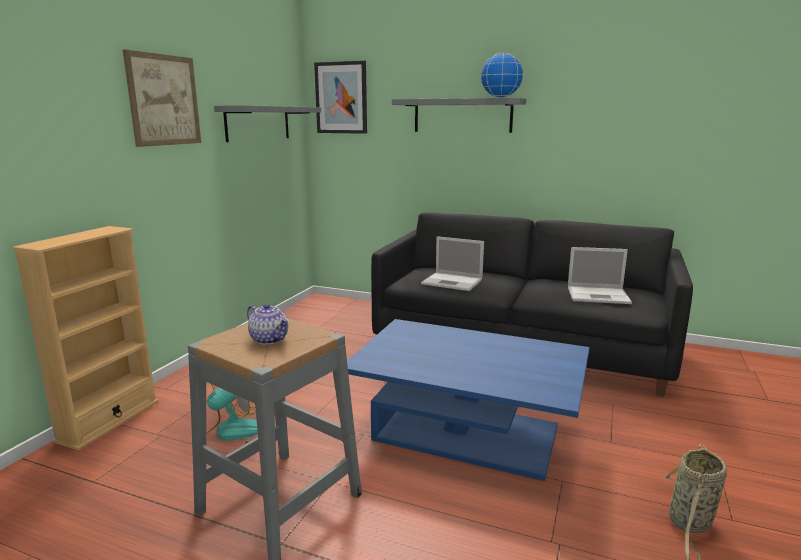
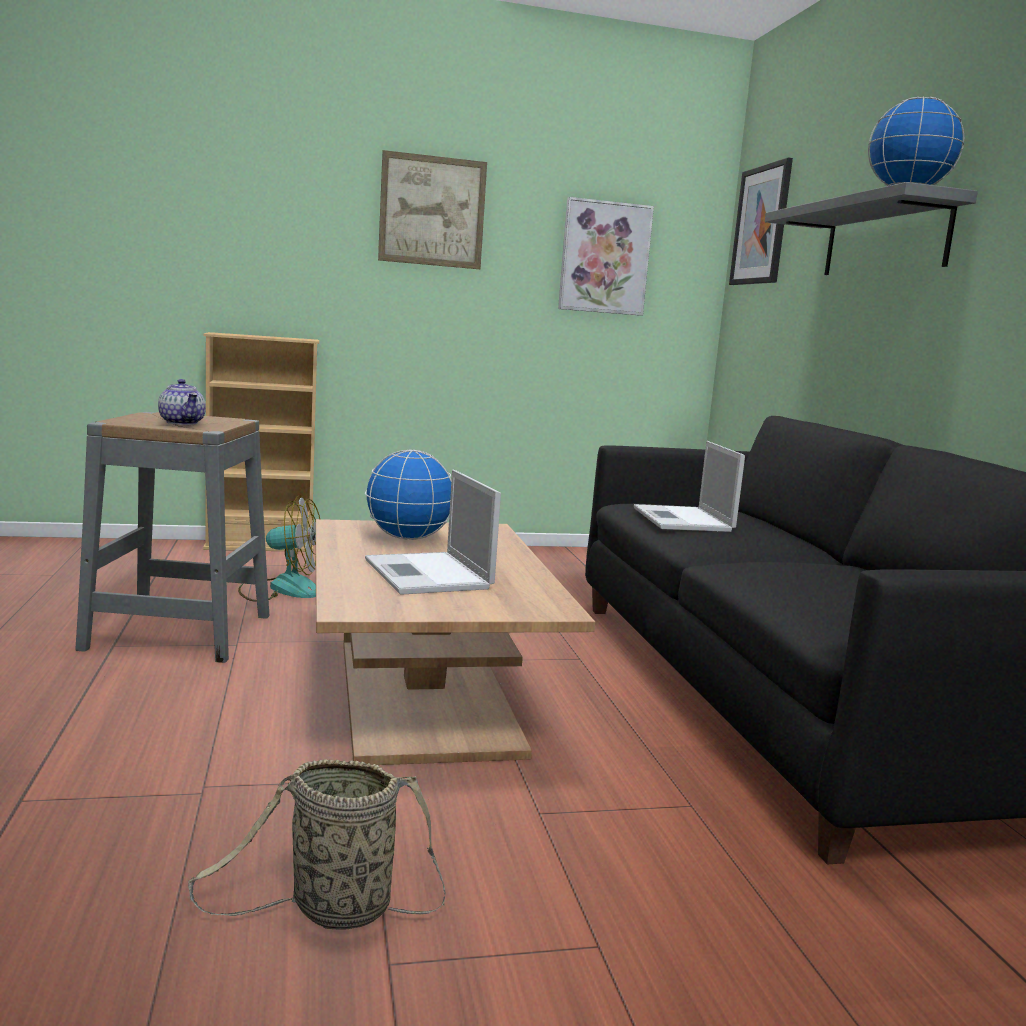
camera: 55 degrees right, 5 degrees down
(258, 123) = (604, 258): grey shelf -> picture
(270, 339) = (183, 423): teapot -> teapot turned 45 degrees counterclockwise
(414, 351) = (408, 538): none -> globe
(466, 433) = (425, 696): blue coffee table -> brown coffee table
(599, 295) = (840, 597): laptop -> laptop (429, 575)

